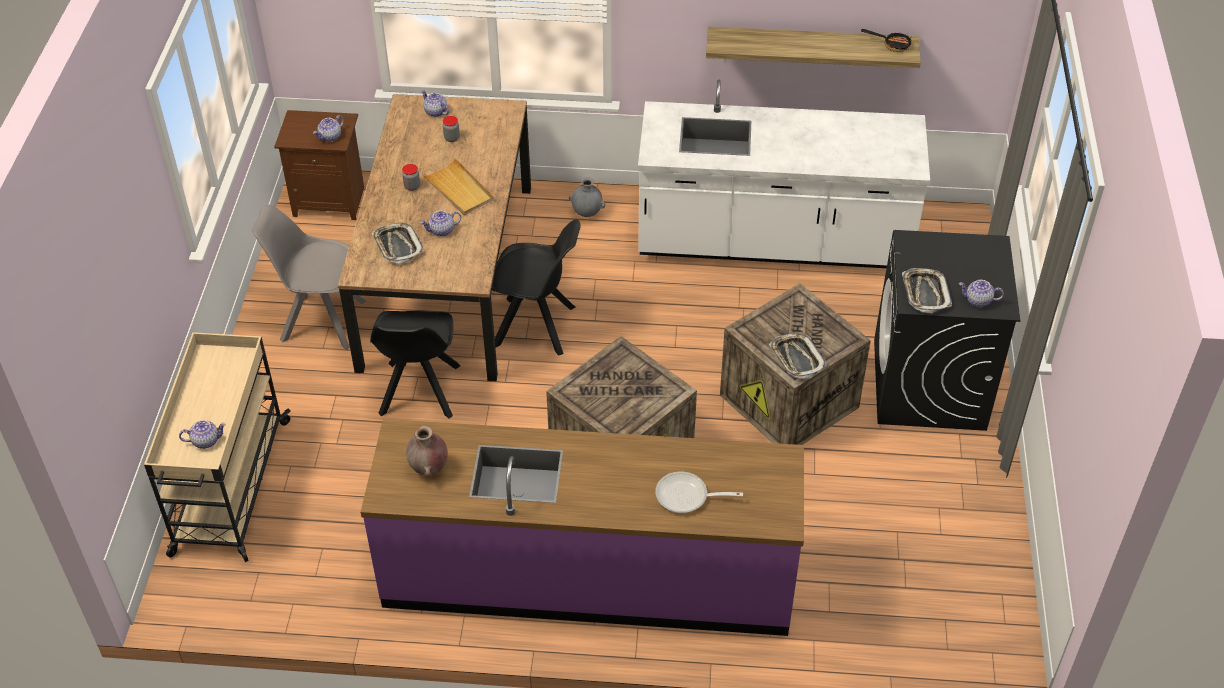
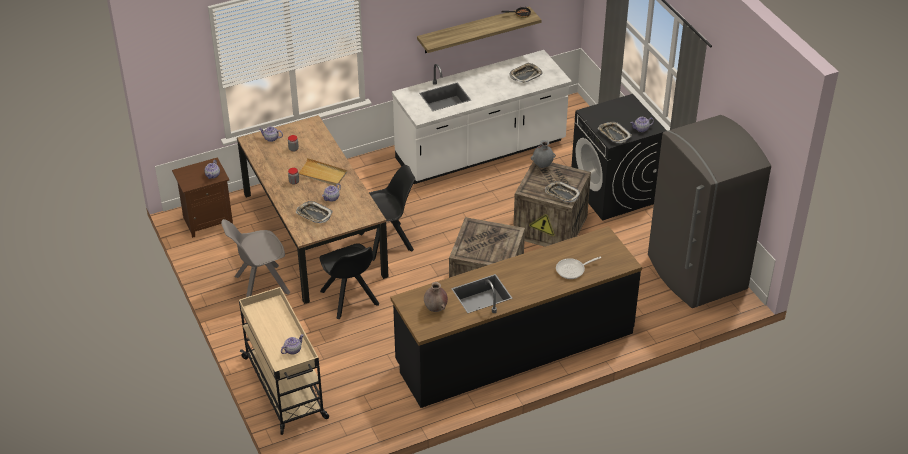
camera: 30 degrees left, 5 degrees down
(587, 214) = (366, 173): grey vase -> grey vase (542, 165)
(588, 575) = (515, 348): purple counter -> black counter
(864, 145) = (525, 75): none -> tray
(966, 579) = (695, 274): none -> grey fridge

